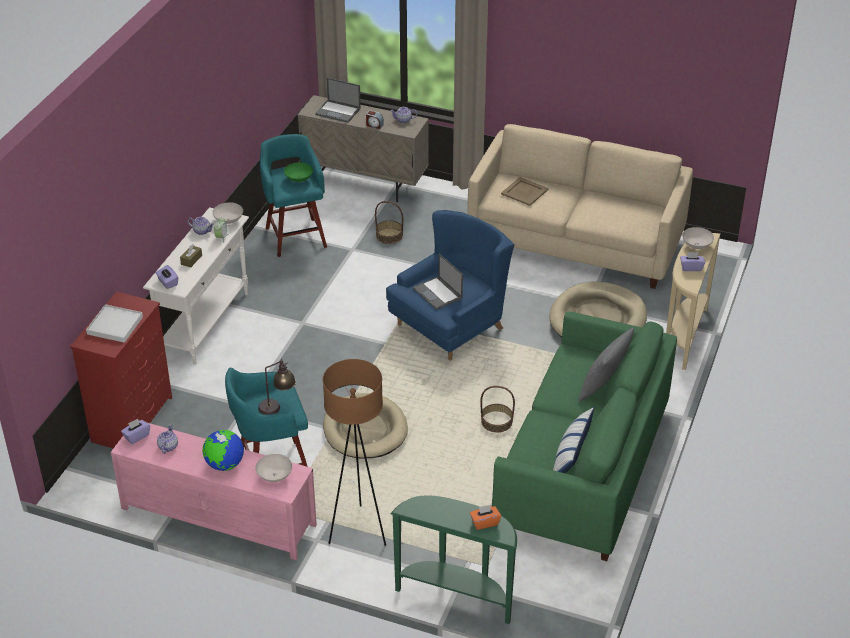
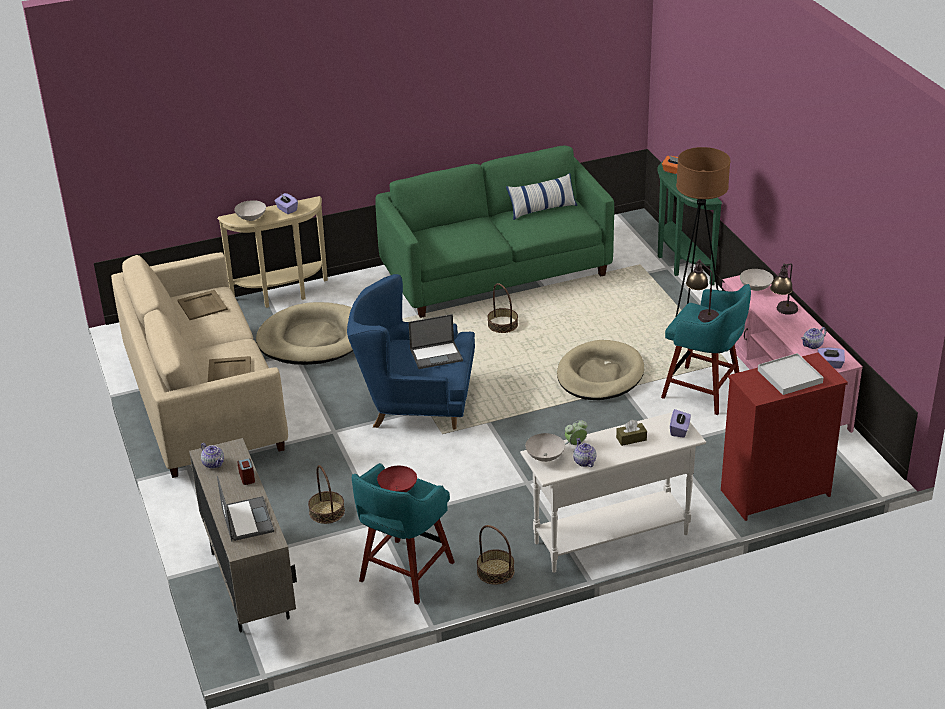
camera: 130 degrees left, 5 degrees down
(224, 464) = (783, 312): globe -> table lamp
(248, 266) = (495, 571): none -> basket
(298, 179) = (398, 490): green bowl -> red bowl
(438, 293) = (437, 355): laptop -> laptop turned 60 degrees clockwise
(603, 387) = (454, 225): grey pillow -> none
(629, 215) = (202, 305): none -> beige tray

